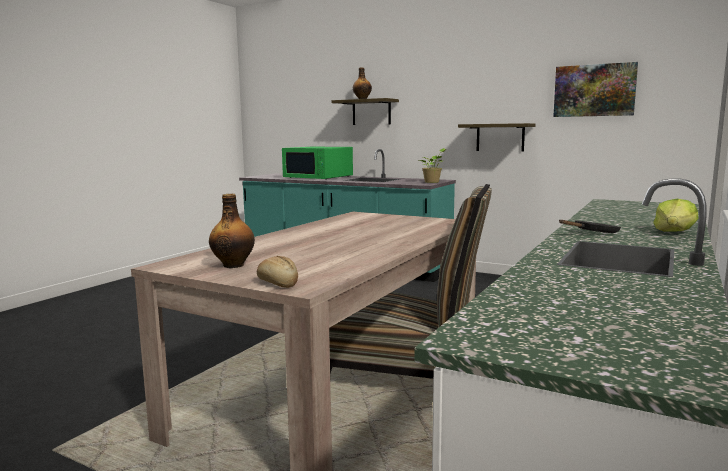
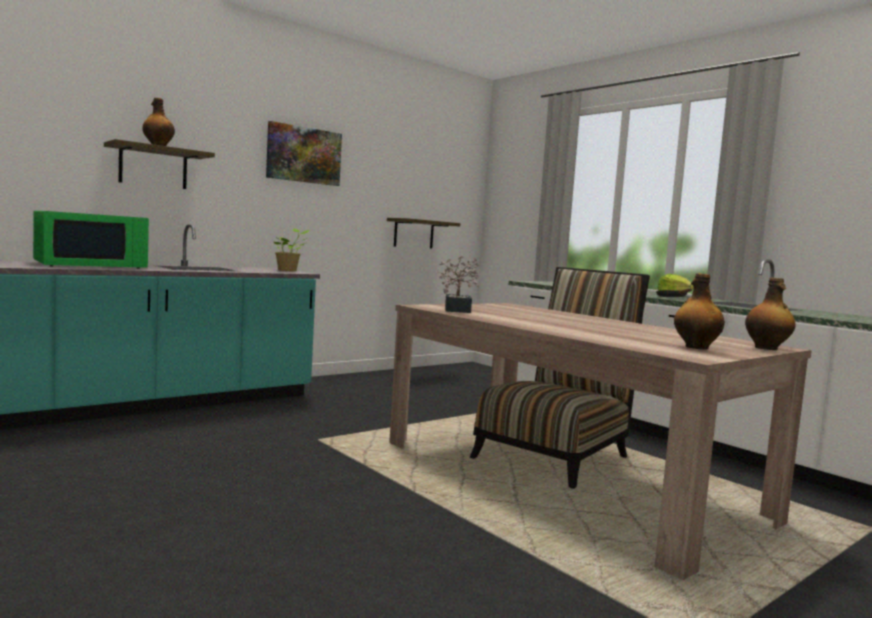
camera: 70 degrees left, 5 degrees down
(278, 283) = (766, 348): bread -> bottle
(359, 219) = (458, 309): none -> potted plant
(500, 137) = (325, 219): shelf -> shelf (413, 233)
(594, 90) = (404, 182): picture -> picture (304, 155)

